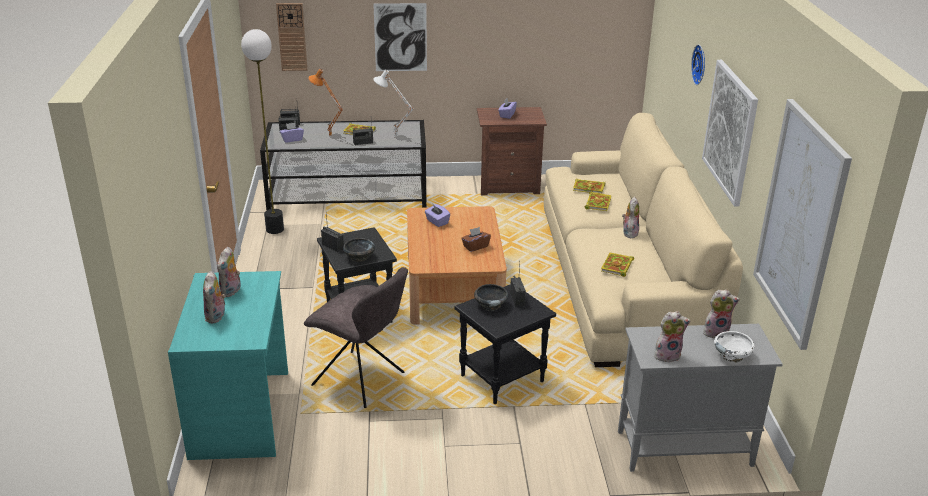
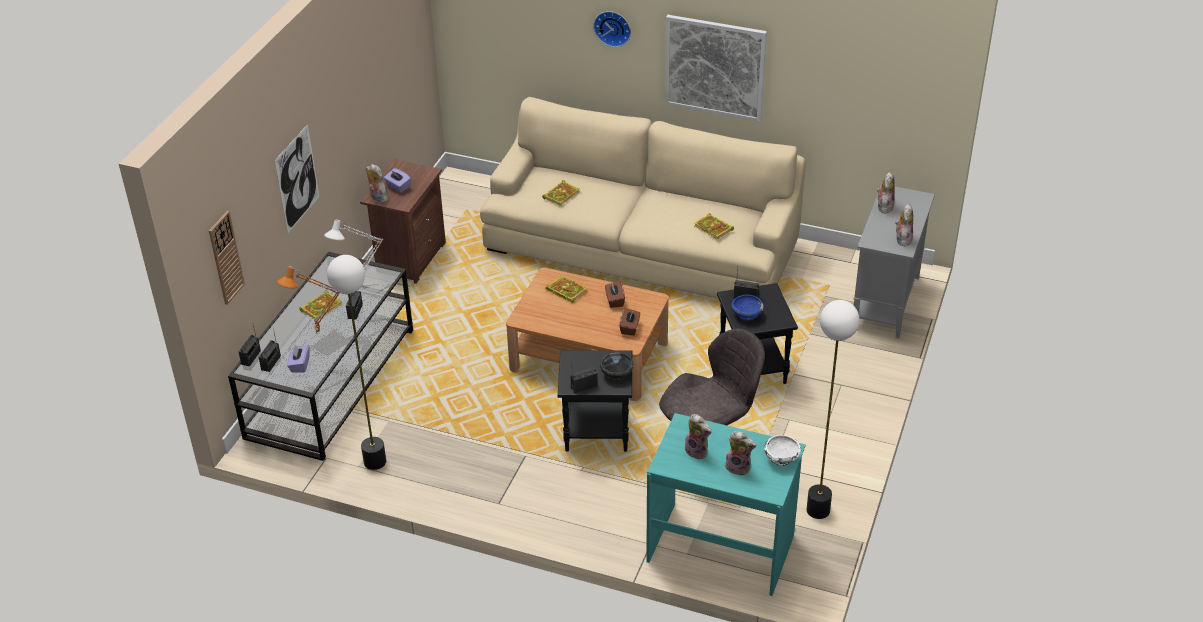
camera: 65 degrees left, 10 degrees up
(319, 466) = (818, 510): none -> floor lamp
(437, 222) = (549, 312): purple tissue box -> none
(443, 261) = (630, 328): none -> brown tissue box
(491, 305) = (746, 314): black bowl -> blue bowl
(598, 203) = (594, 200): book -> book (565, 290)
(629, 233) = (660, 201): plush toy -> plush toy (377, 198)
(732, 355) = (916, 211): white bowl -> white bowl (781, 458)
(800, 223) = (884, 99): picture -> none

